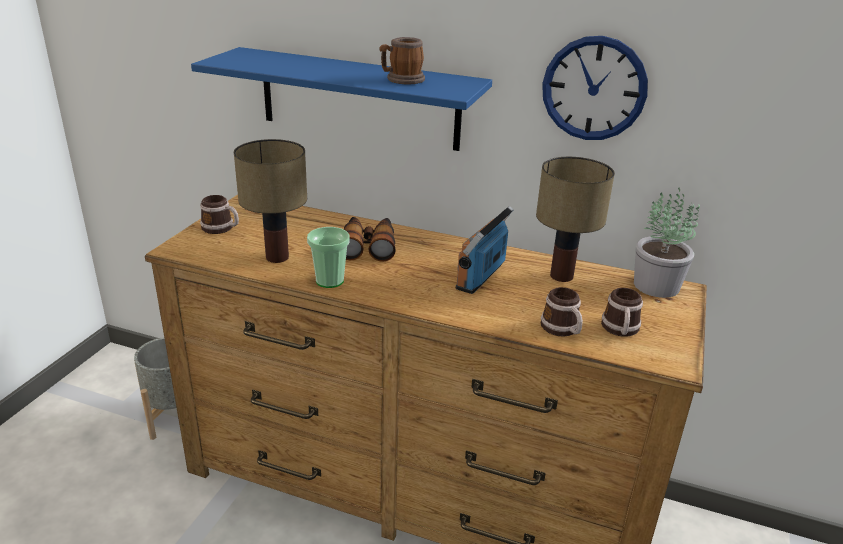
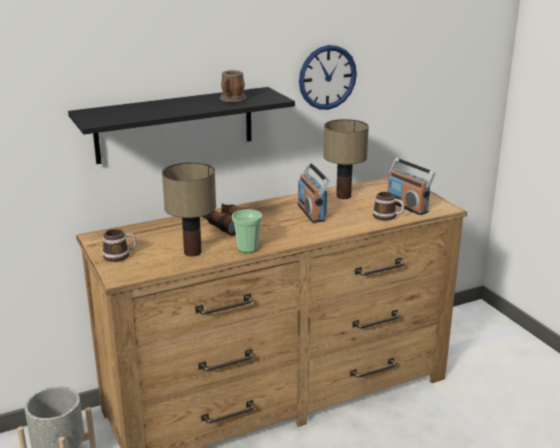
camera: 45 degrees left, 5 degrees down
(359, 99) = (175, 125): blue shelf -> black shelf
(620, 330) = (407, 206): mug -> radio
(655, 285) = (385, 183): potted plant -> none

